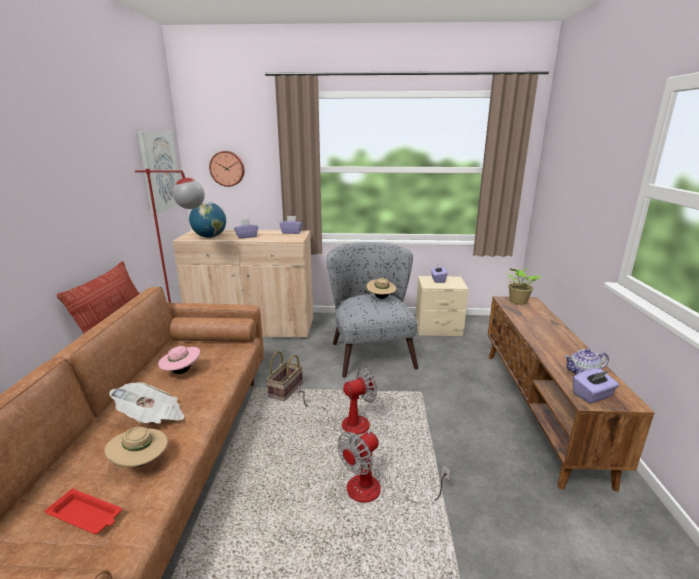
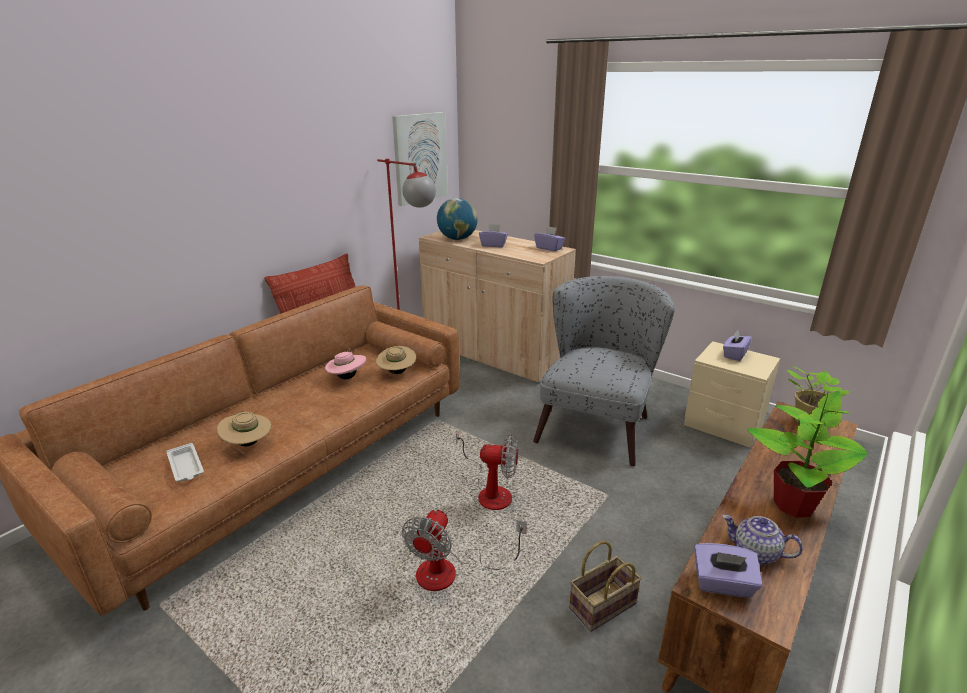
camera: 35 degrees right, 5 degrees up
(86, 515) = (186, 466): red tray -> white tray
(152, 417) = (289, 410): newspaper -> none
(227, 168) = (501, 158): wall clock -> none
(286, 390) = (462, 433): basket -> basket (602, 607)
(377, 491) = (451, 572): fan -> fan turned 60 degrees counterclockwise
(381, 298) = (614, 358): beige hat -> beige hat (397, 372)
(565, 343) = (793, 504): none -> potted plant

